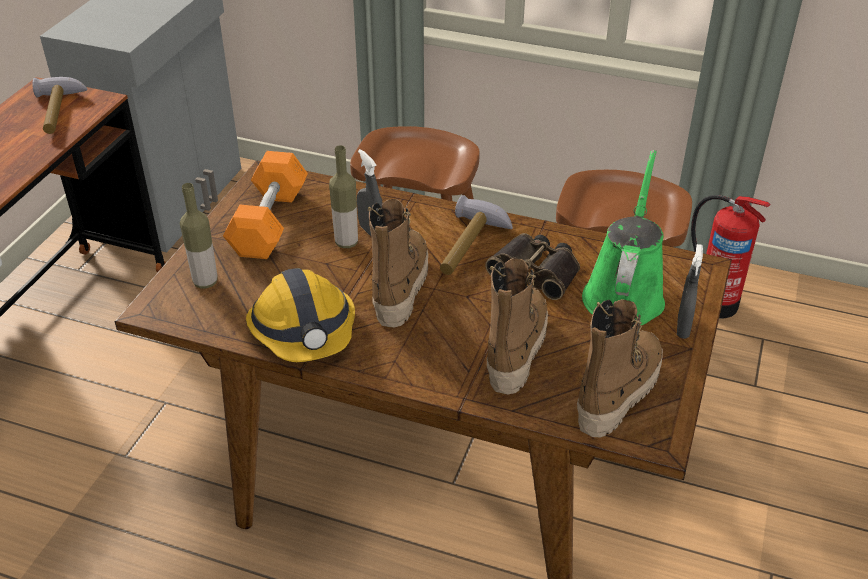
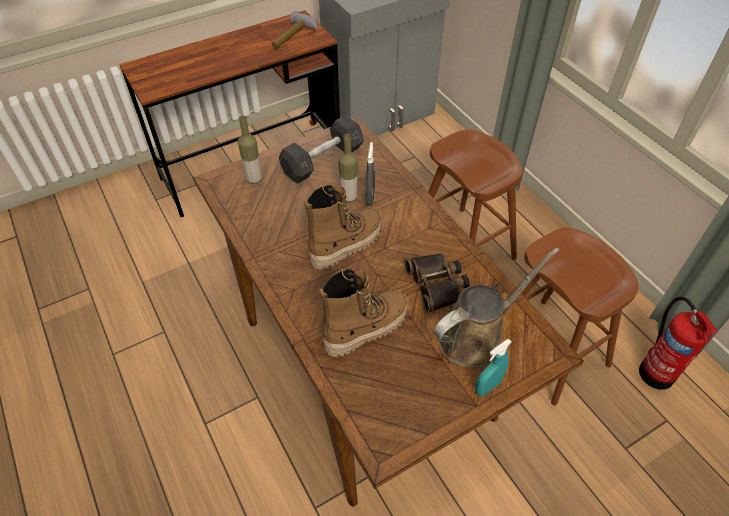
camera: 40 degrees right, 10 degrees up
(269, 222) = (322, 161): orange dumbbell -> grey dumbbell
(304, 330) = (269, 239): hard hat -> none
(471, 246) = (416, 242): hammer -> none
(617, 393) = (392, 400): boot -> none
(624, 293) = (476, 336): green watering can -> brown watering can
(683, 327) = (487, 387): grey spray bottle -> turquoise spray bottle

